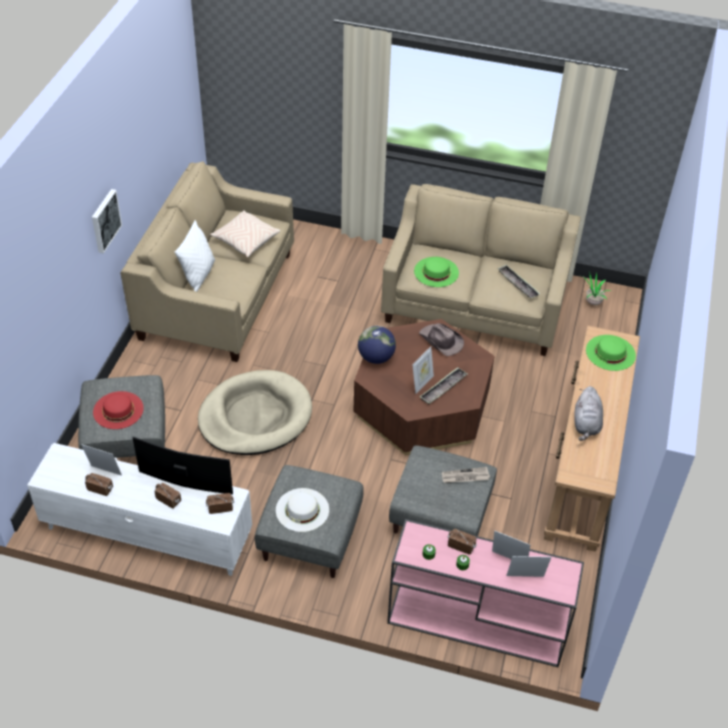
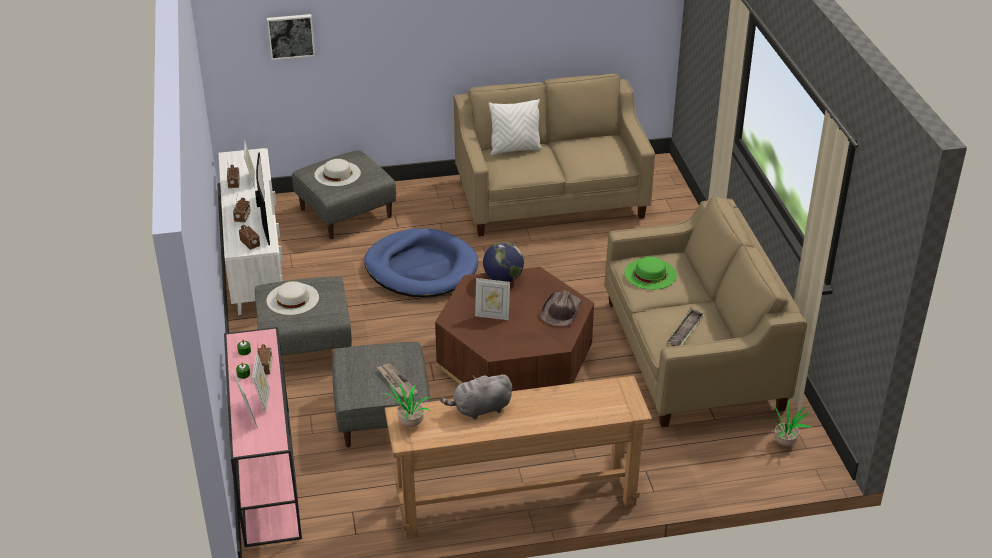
camera: 65 degrees right, 10 degrees down
(104, 220) = (447, 35): picture -> picture (291, 36)
(118, 410) = (337, 174): red hat -> white hat
(245, 240) = (583, 156): beige pillow -> none
(255, 416) = (421, 268): beige dog bed -> blue dog bed
(443, 388) = (496, 331): tray -> none
(584, 473) = (409, 424): none -> potted plant
(610, 352) = (604, 402): green hat -> none

